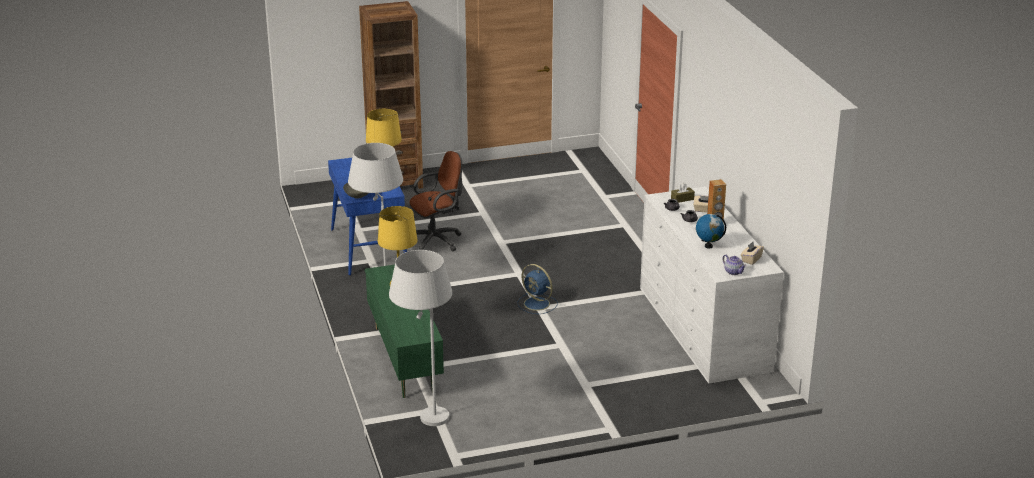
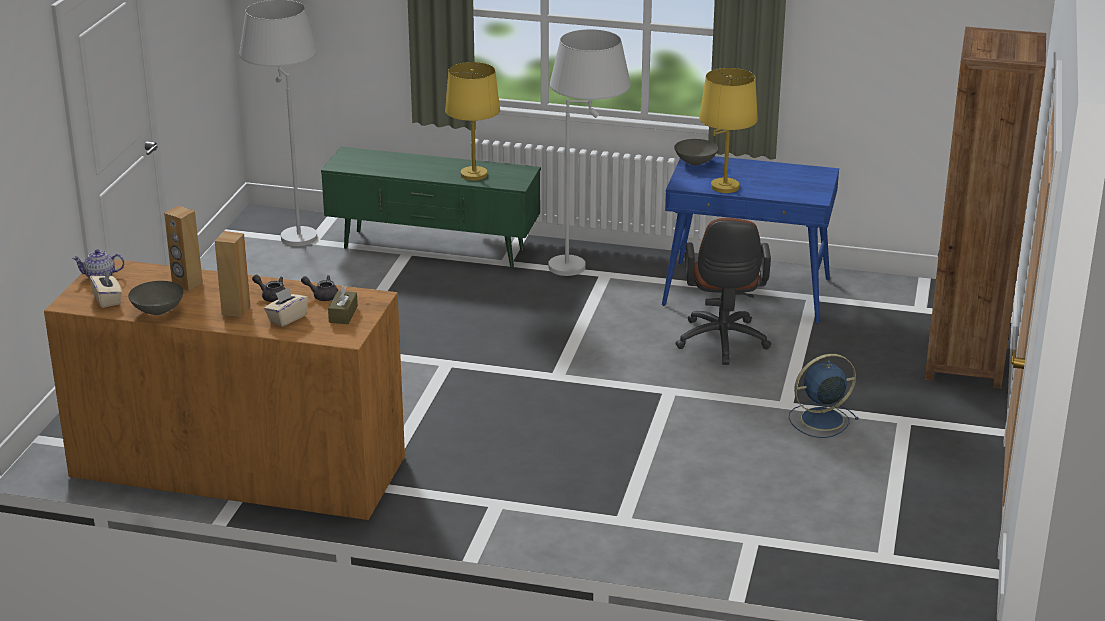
camera: 120 degrees right, 0 degrees up
(537, 304) = (458, 364): blue fan -> blue fan (820, 419)
(704, 329) = (237, 466): white dresser -> brown dresser
(708, 246) = (187, 284): globe -> brown speaker
(742, 242) = (158, 311): none -> grey bowl

